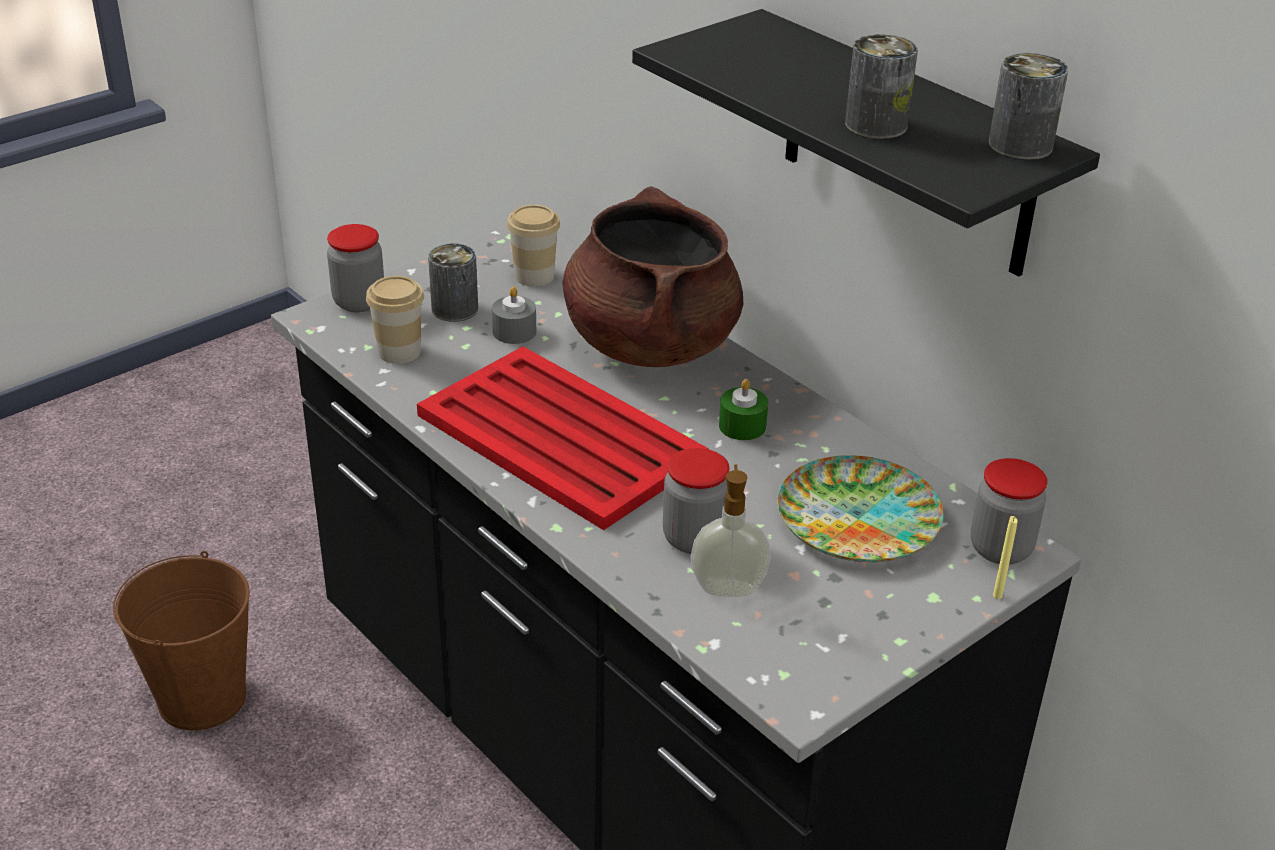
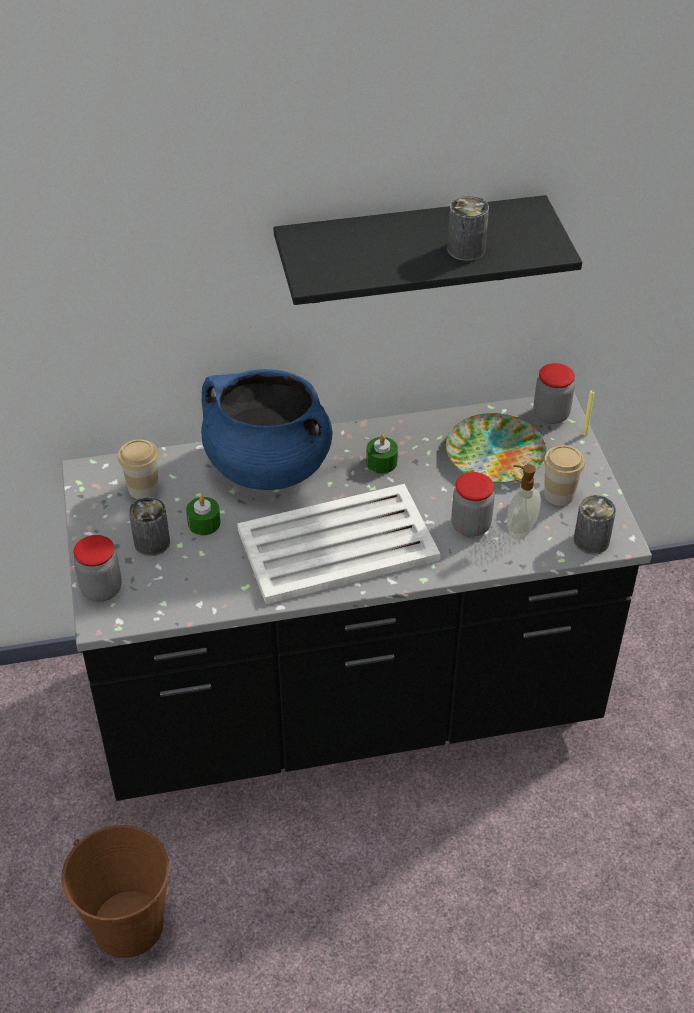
camera: 60 degrees left, 10 degrees up
(399, 352) = (183, 588): cup -> cup (559, 494)
(514, 332) = (204, 523): grey candle -> green candle
(561, 439) = (339, 545): red tray -> white tray
(650, 343) = (267, 466): brown cooking pot -> blue cooking pot
(1020, 145) = (522, 214): can -> can (591, 541)

